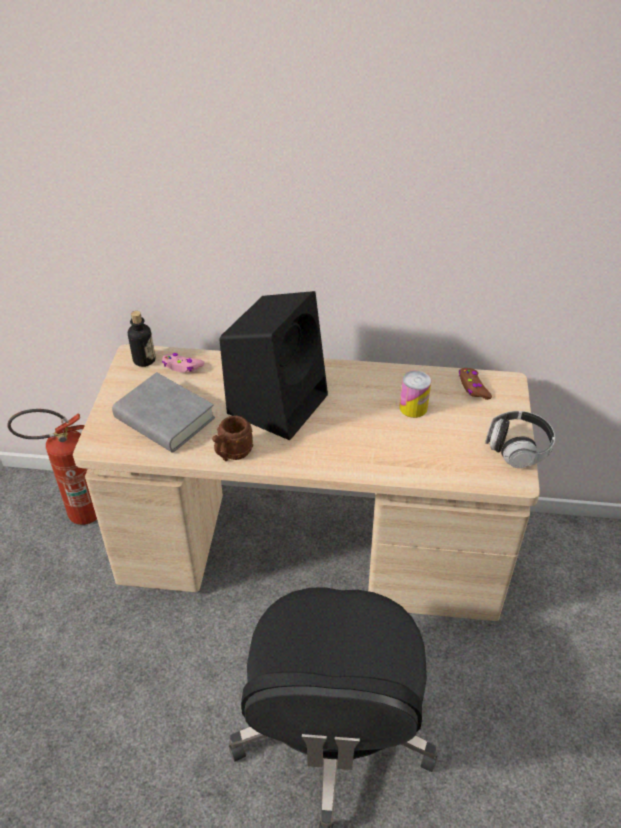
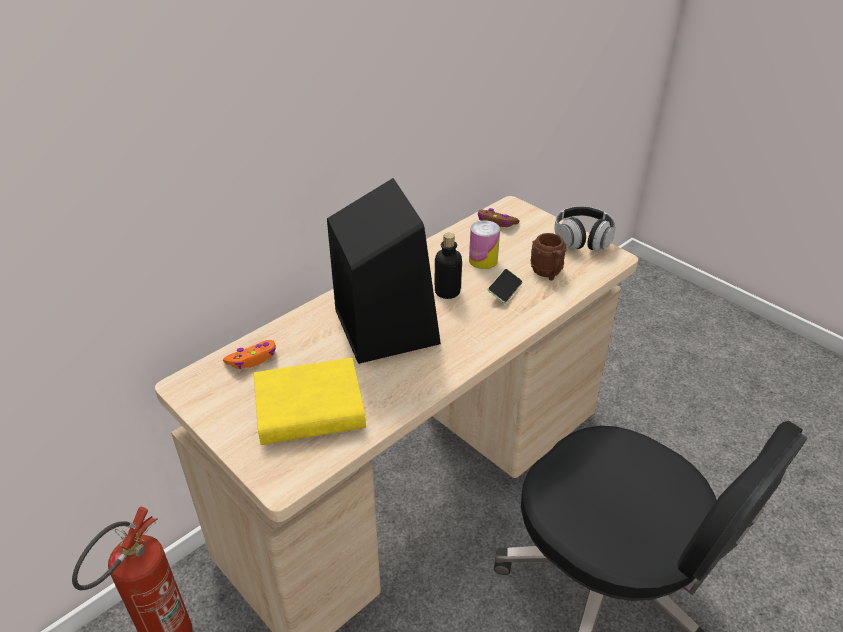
camera: 50 degrees left, 5 degrees down
(144, 360) = (204, 380): bottle -> bottle (447, 292)
(164, 418) = (310, 409): grey book -> yellow book
(182, 366) = (253, 359): pink game controller -> orange game controller
(232, 454) = (415, 388): brown mug -> brown mug (548, 274)
(389, 440) = (504, 291): none -> phone

